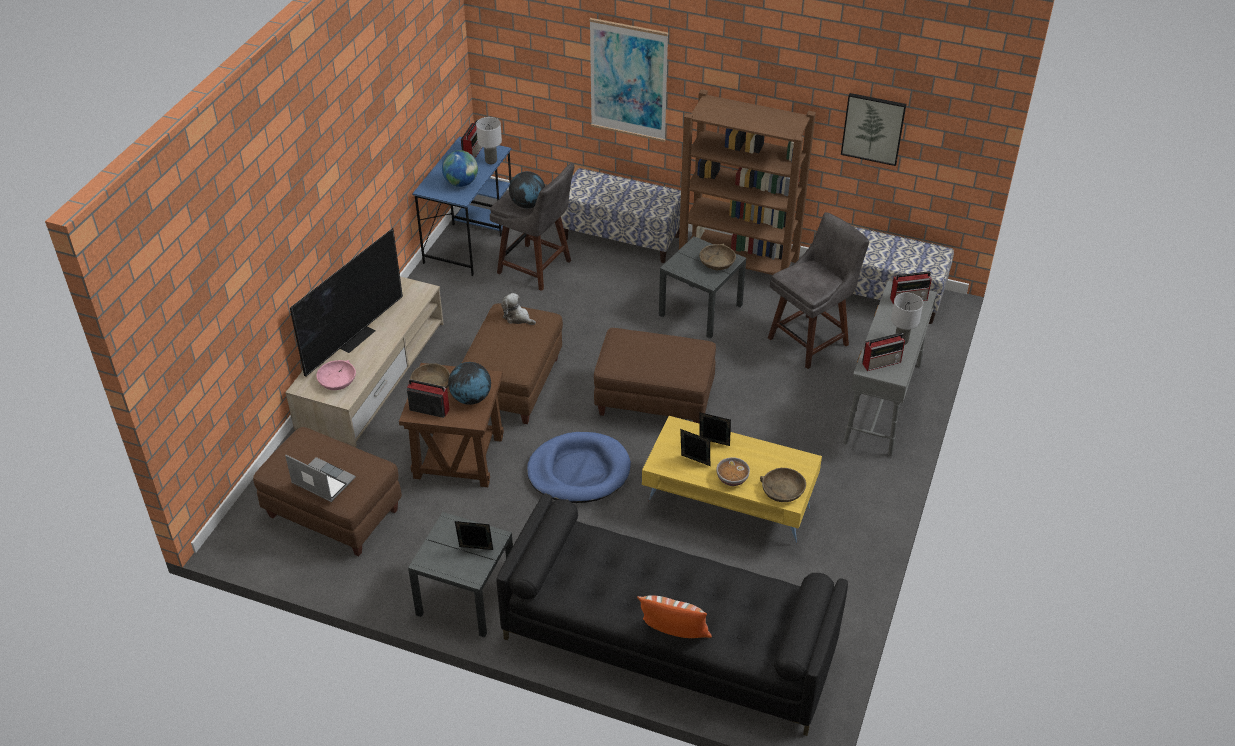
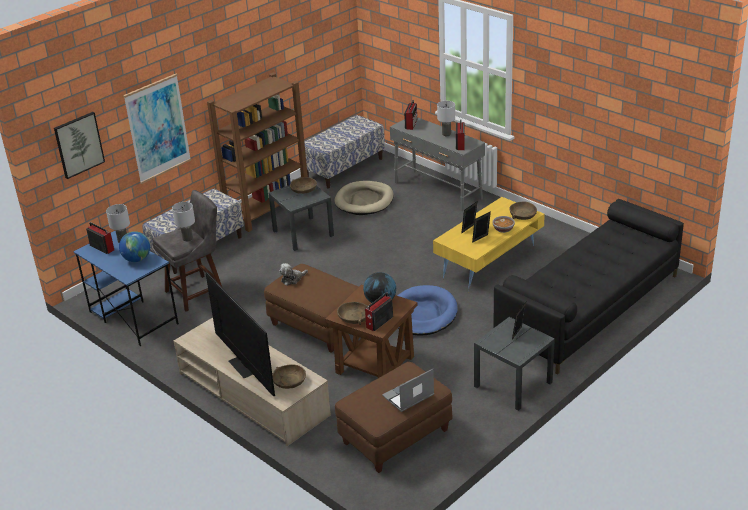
camera: 65 degrees left, 10 degrees down
(337, 380) = (289, 381): pink bowl -> brown bowl
(528, 204) = (187, 239): globe -> white table lamp
(654, 400) = (376, 270): brown ottoman -> none
(674, 635) = (626, 270): pillow -> none
(810, 340) = (364, 201): grey stool -> beige dog bed
(873, 128) = (300, 64): picture -> picture (79, 144)

